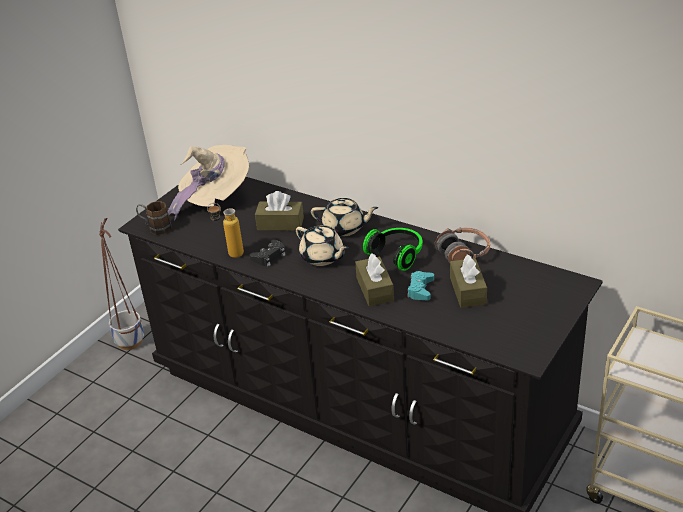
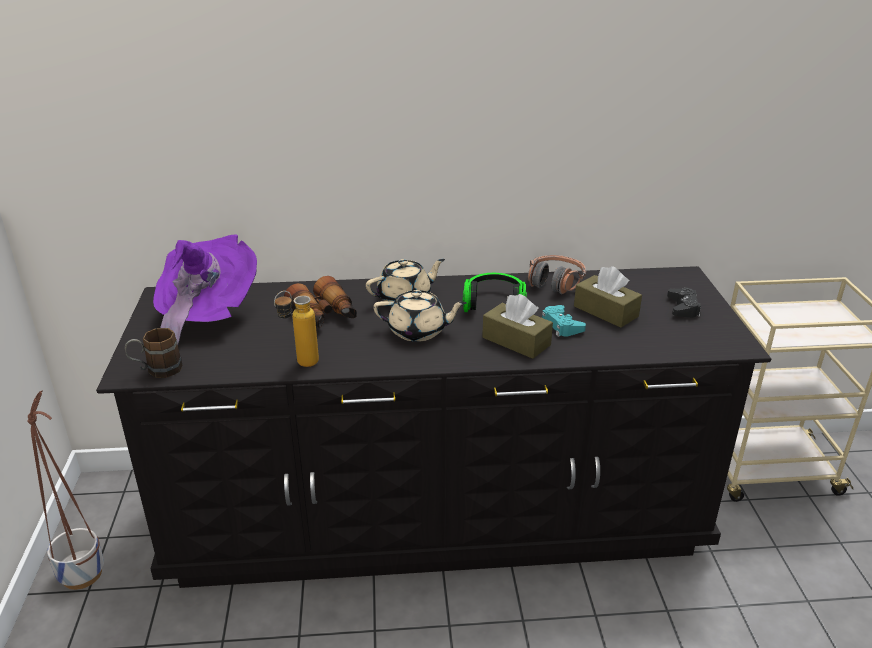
camera: 40 degrees left, 5 degrees down
(215, 199) = (205, 316): beige hat -> purple hat
(269, 256) = (354, 351): black game controller -> black game controller (683, 308)
(280, 224) = (324, 316): brown tissue box -> binoculars

